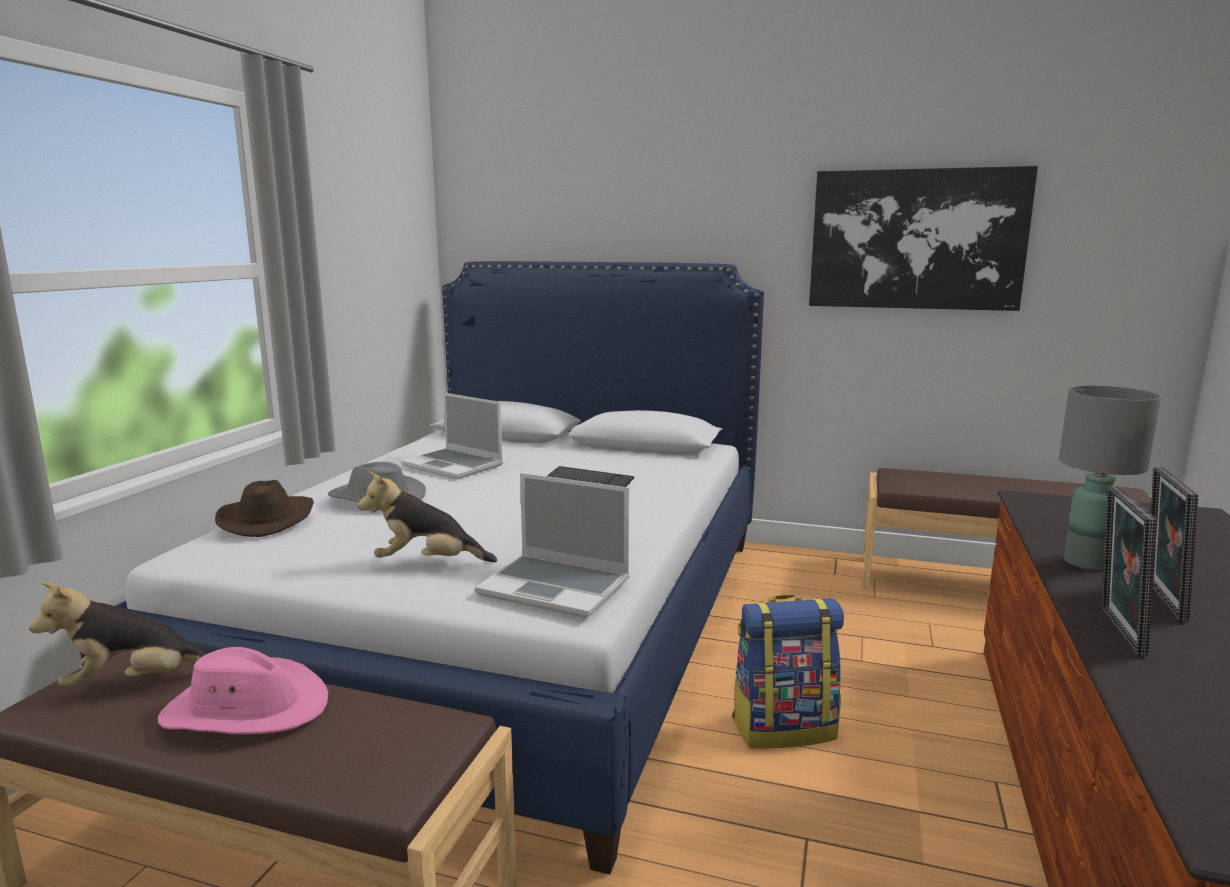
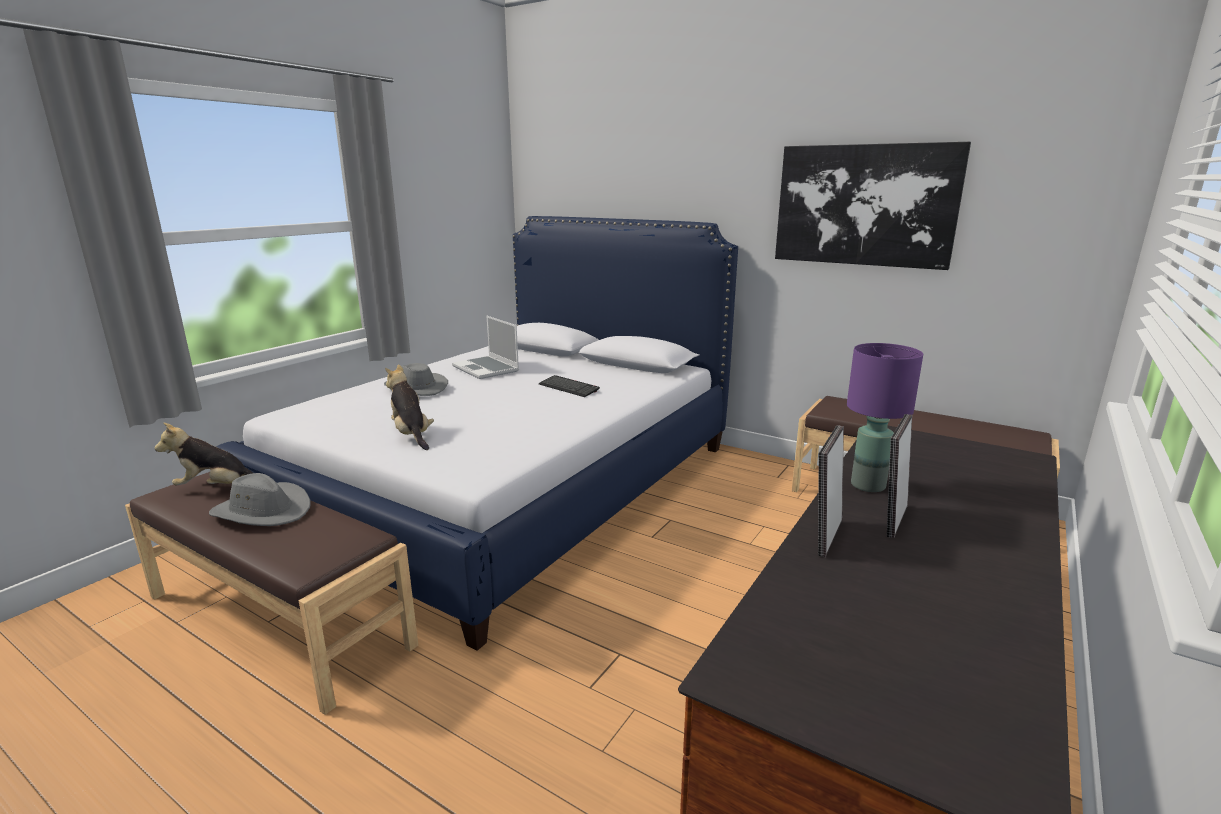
camera: 15 degrees right, 5 degrees up
(247, 708) = (263, 511): pink hat -> grey hat
(267, 519) = (338, 396): brown hat -> none
(427, 563) = (411, 435): plush toy -> plush toy turned 45 degrees clockwise
(557, 587) = (476, 459): laptop -> none
(784, 728) = (656, 581): backpack -> none
(1086, 562) = (868, 485): grey table lamp -> purple table lamp

